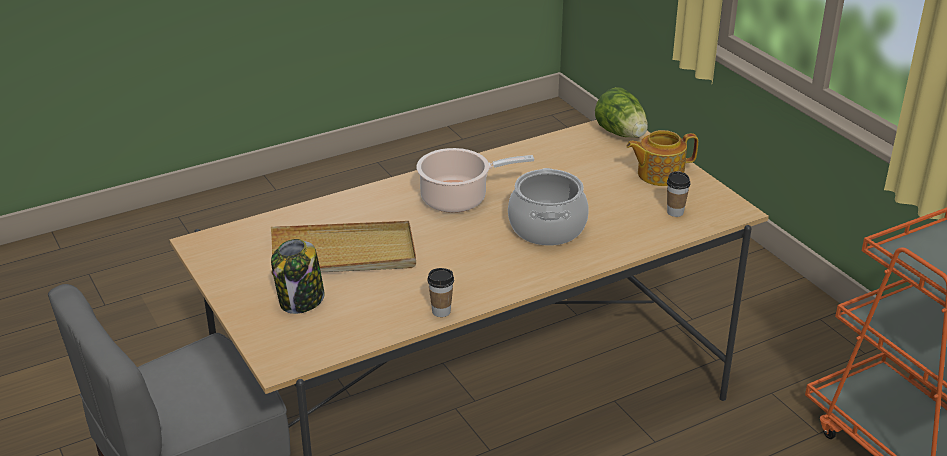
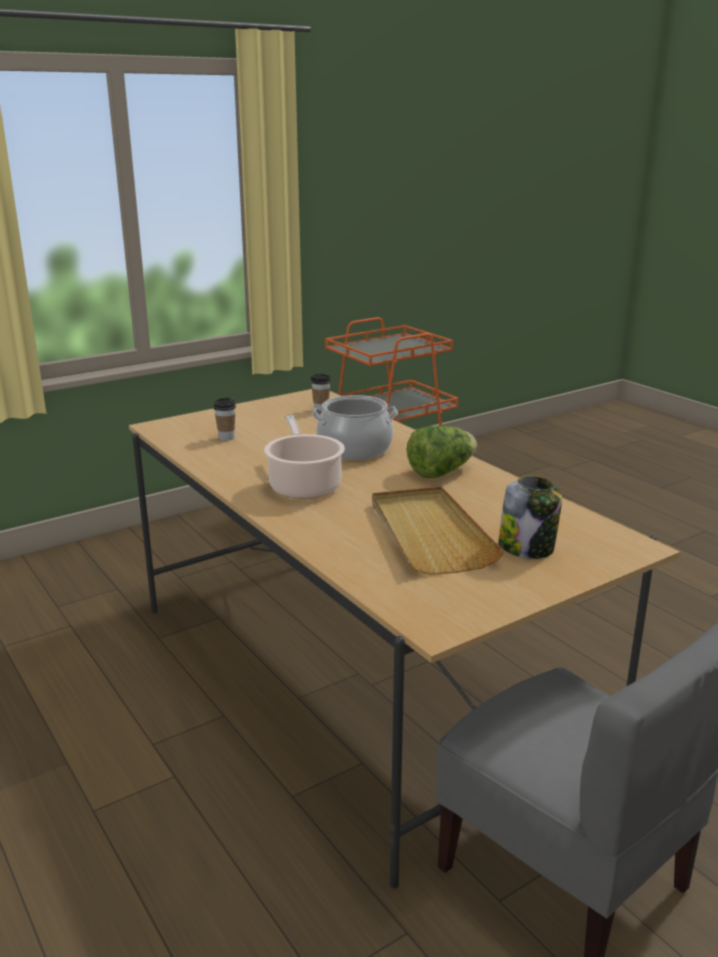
camera: 95 degrees left, 10 degrees down
(441, 311) = (508, 484): cup -> cup (226, 438)
(622, 134) = (176, 424): lettuce -> lettuce (440, 472)
(659, 174) = (256, 413): teapot -> none

